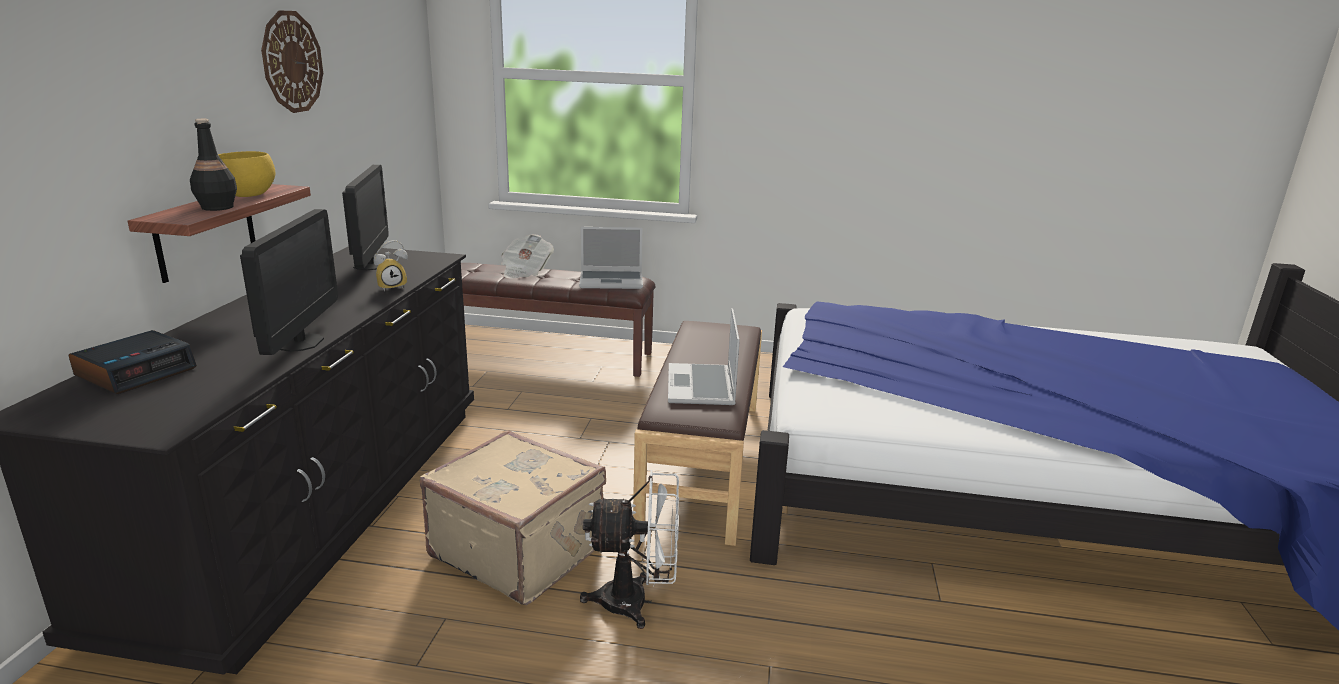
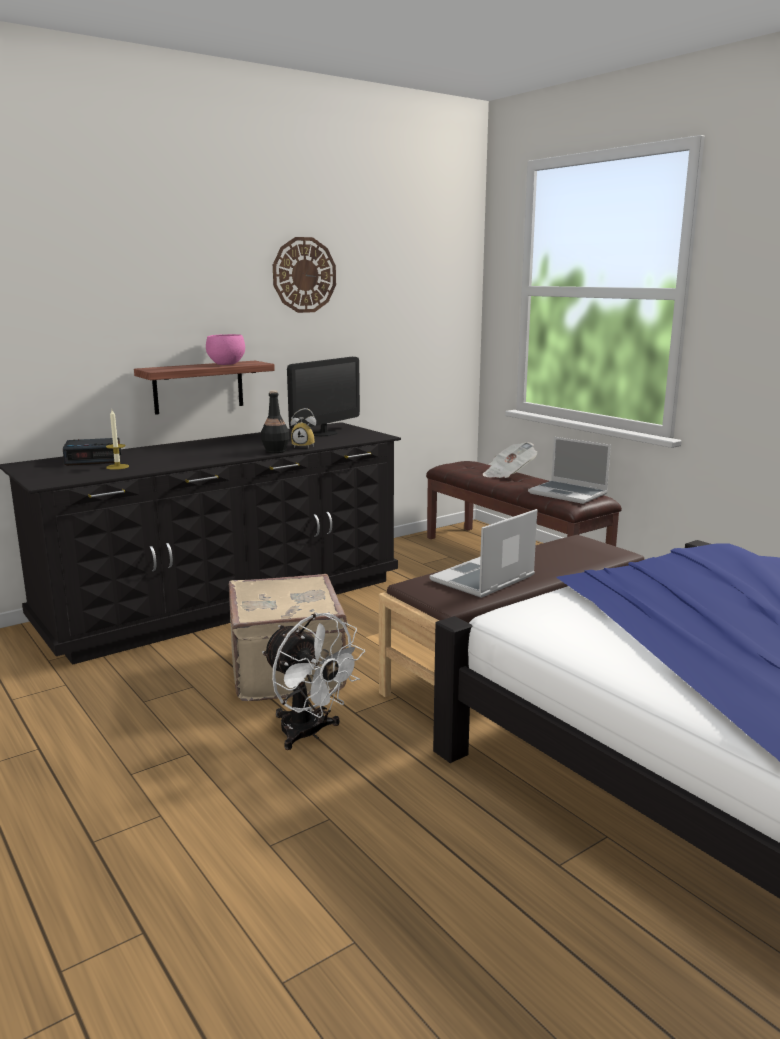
camera: 45 degrees right, 5 degrees down
(213, 374) = (117, 467): none -> candle
(217, 207) = (189, 367): black bottle -> black bottle (275, 451)
(247, 195) = (225, 364): yellow bowl -> pink bowl
(300, 342) = (187, 462): monitor -> none

